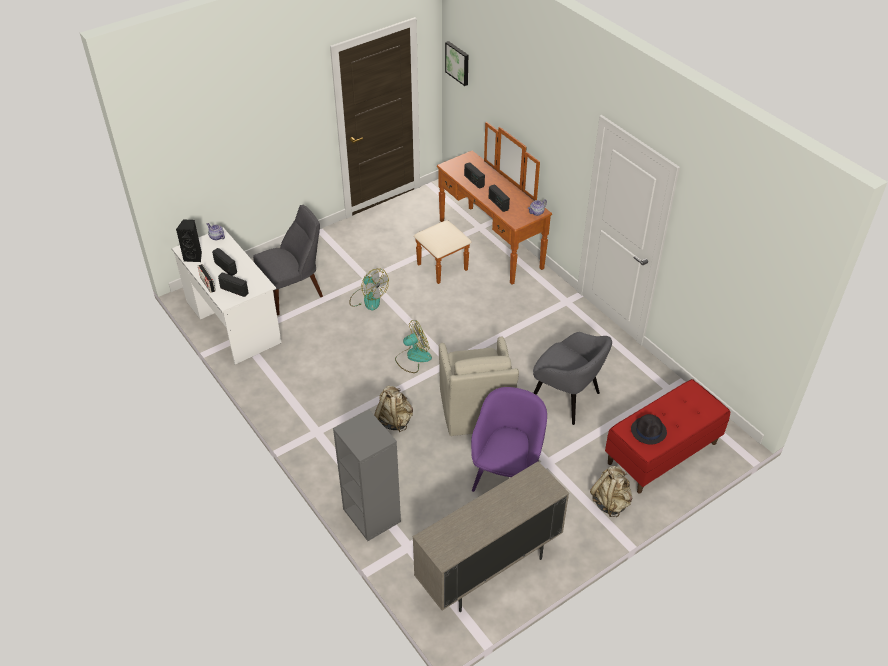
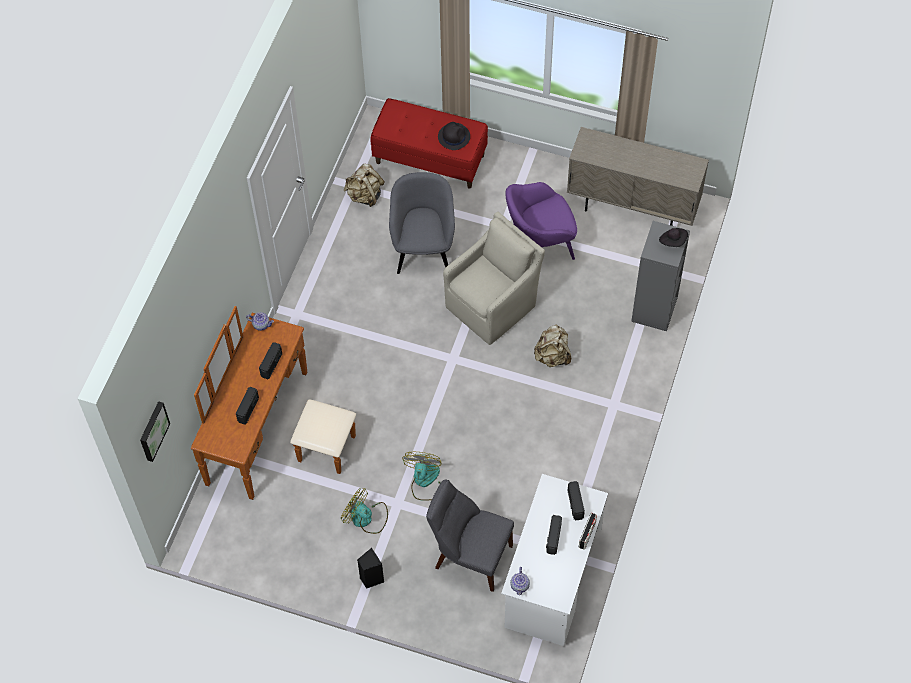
camera: 125 degrees left, 15 degrees up
(194, 257) = (563, 580): black speaker -> black speaker (371, 578)
(361, 441) = (673, 241): none -> black hat
(413, 357) = (470, 390): fan -> fan (366, 518)
(610, 502) = (507, 168): beige backpack -> beige backpack (365, 195)

